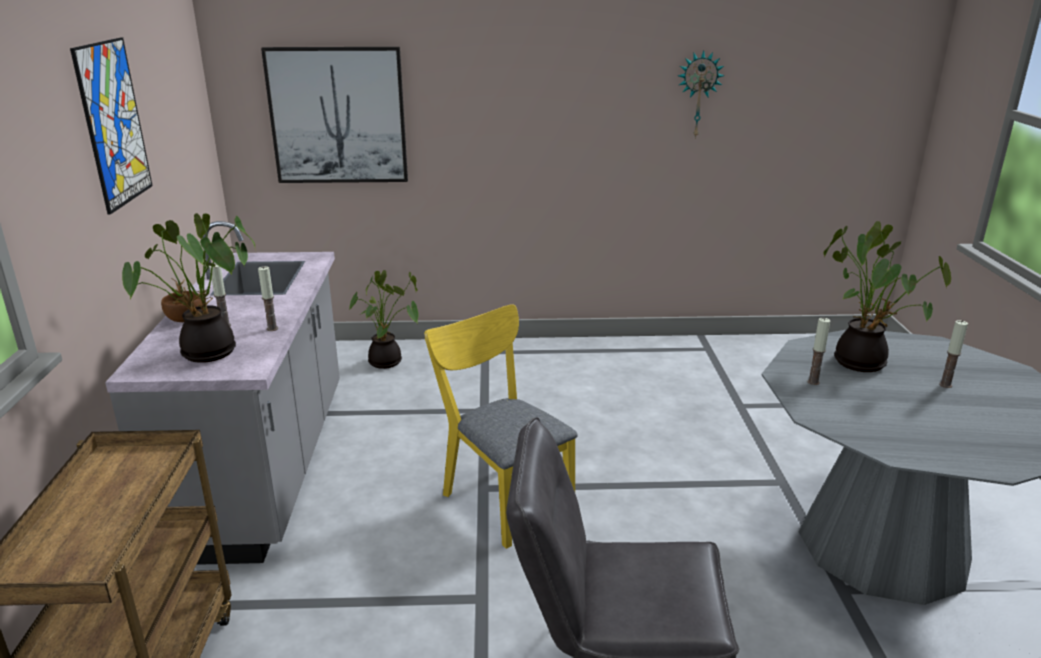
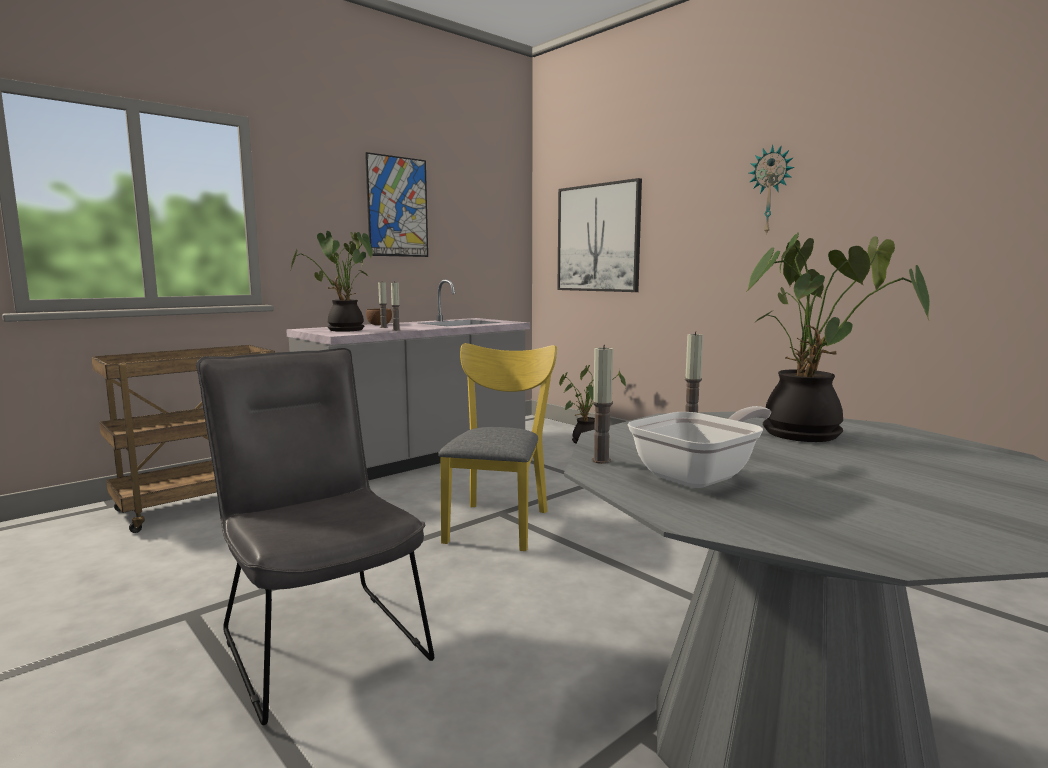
camera: 50 degrees right, 15 degrees down
(698, 94) = (924, 198): wall clock -> wall clock (771, 190)
(926, 431) = (701, 475): none -> frying pan
(945, 385) = (873, 470): candle -> candle (601, 460)

